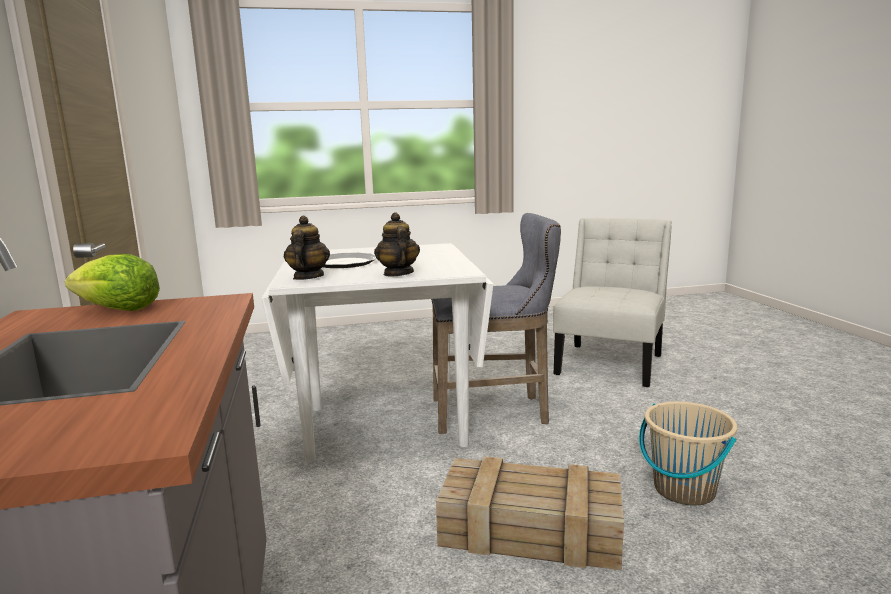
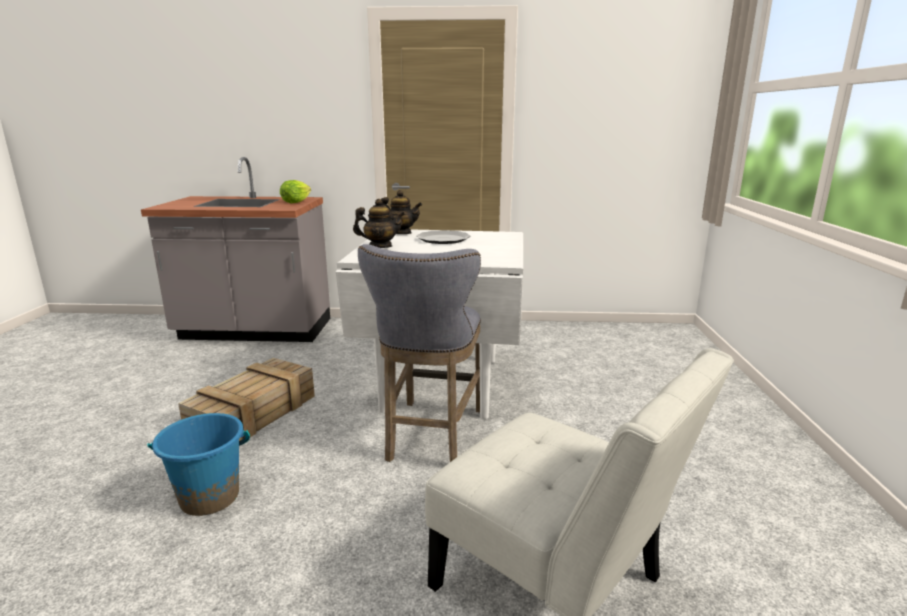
camera: 105 degrees right, 5 degrees up
(683, 490) = (210, 497): beige bucket -> blue bucket

